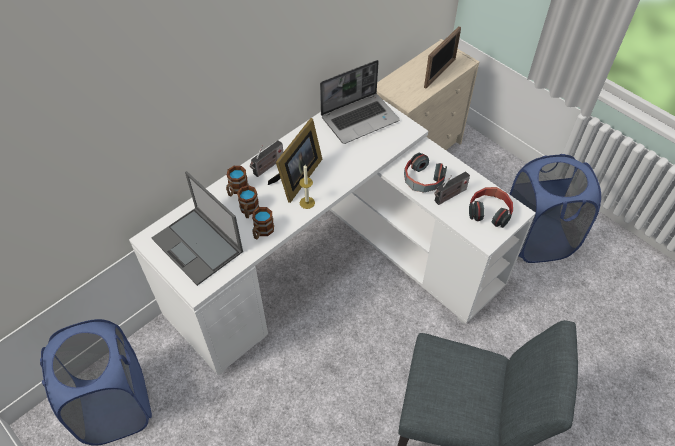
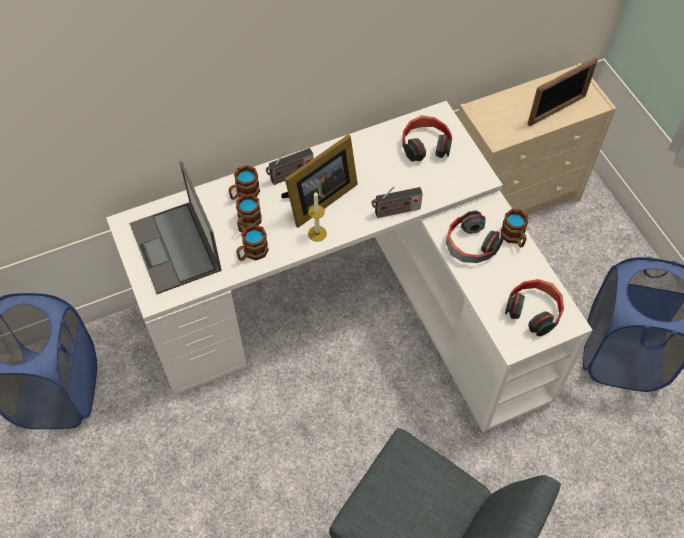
camera: 20 degrees right, 5 degrees up
(360, 118) = (425, 145): laptop -> headphones
(449, 196) = (493, 276): radio -> radio (395, 211)
(451, 166) = (514, 238): none -> mug

